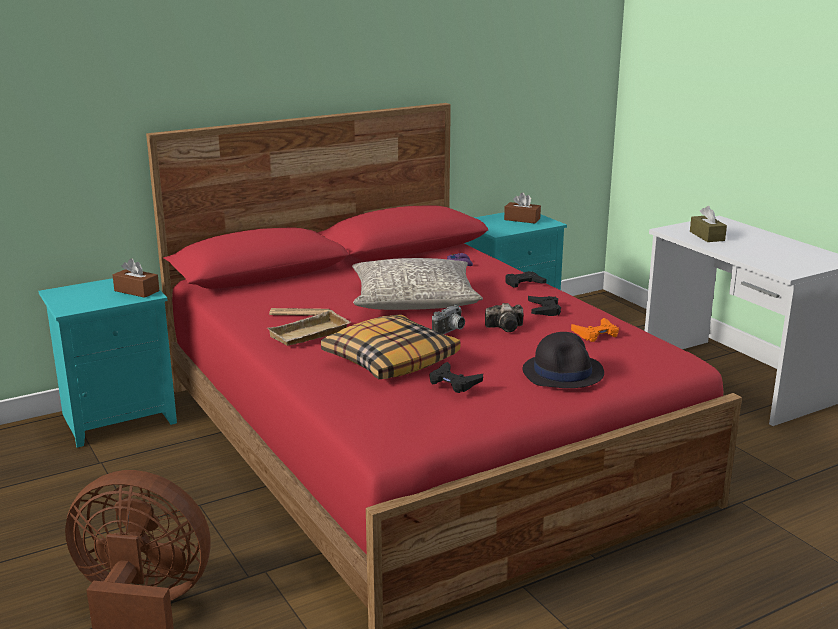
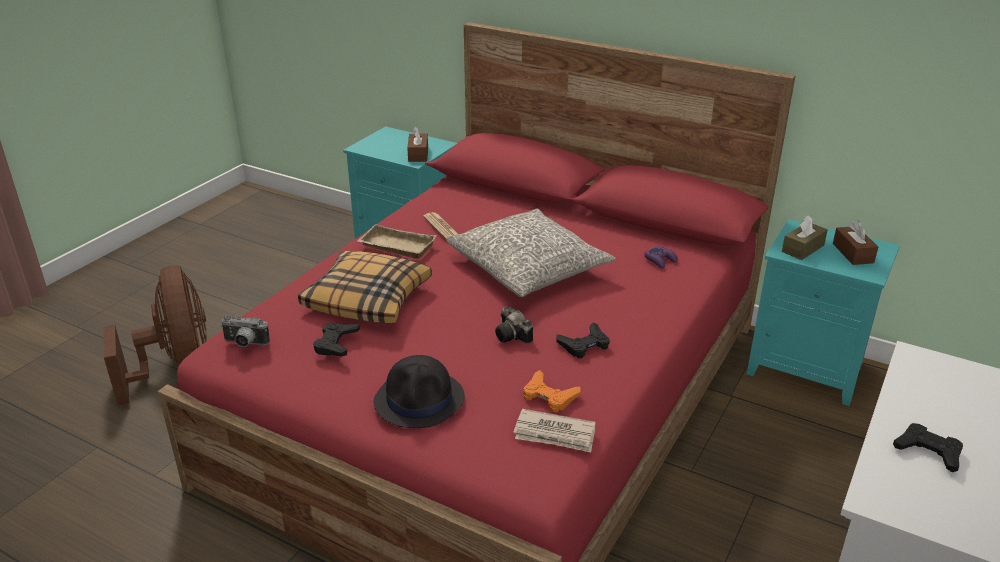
camera: 60 degrees right, 10 degrees up
(451, 332) = (463, 309): camera -> camera (245, 344)
(524, 284) = (648, 312): black game controller -> black game controller (928, 451)
(642, 342) = (555, 434): none -> newspaper
(707, 236) = (937, 393): brown tissue box -> brown tissue box (802, 248)

